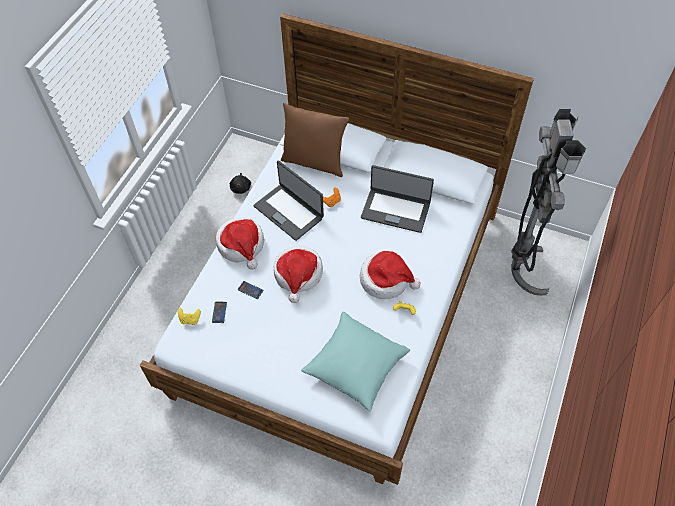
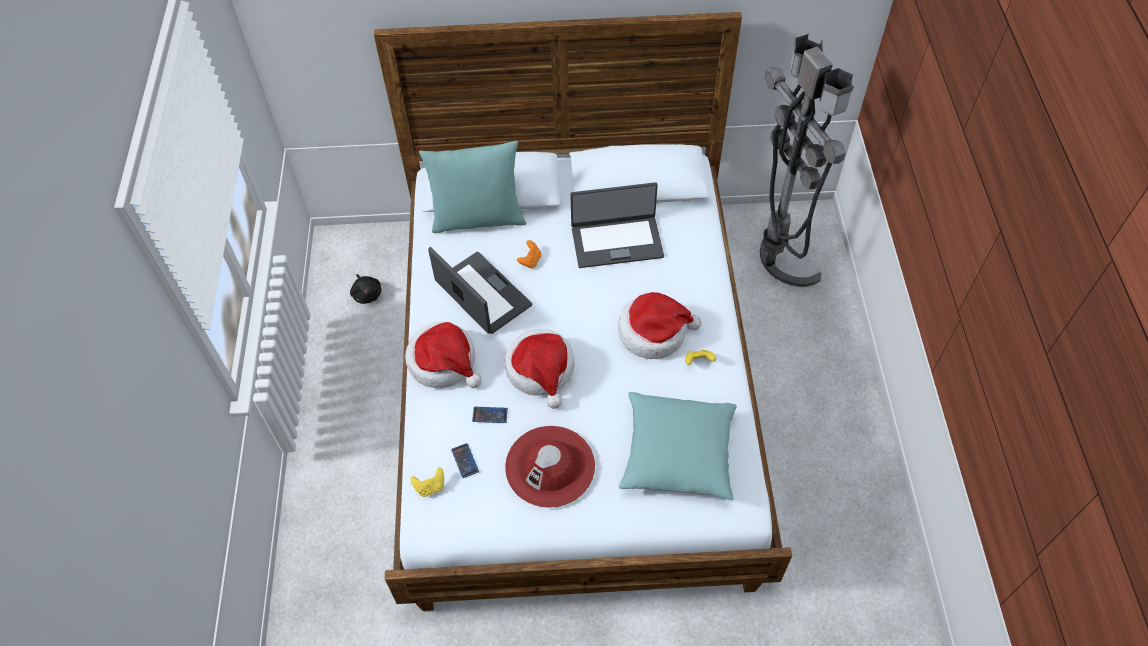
camera: 25 degrees left, 0 degrees up
(269, 338) = (550, 466): none -> red hat
(289, 211) = (482, 294): laptop -> laptop turned 150 degrees counterclockwise
(314, 162) = (478, 218): brown pillow -> turquoise pillow

